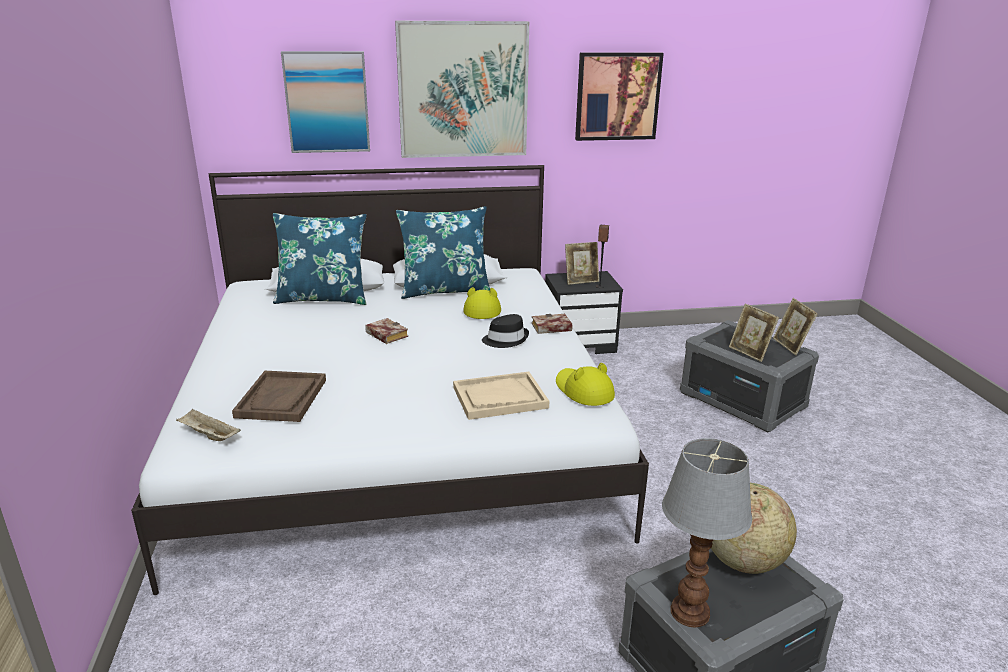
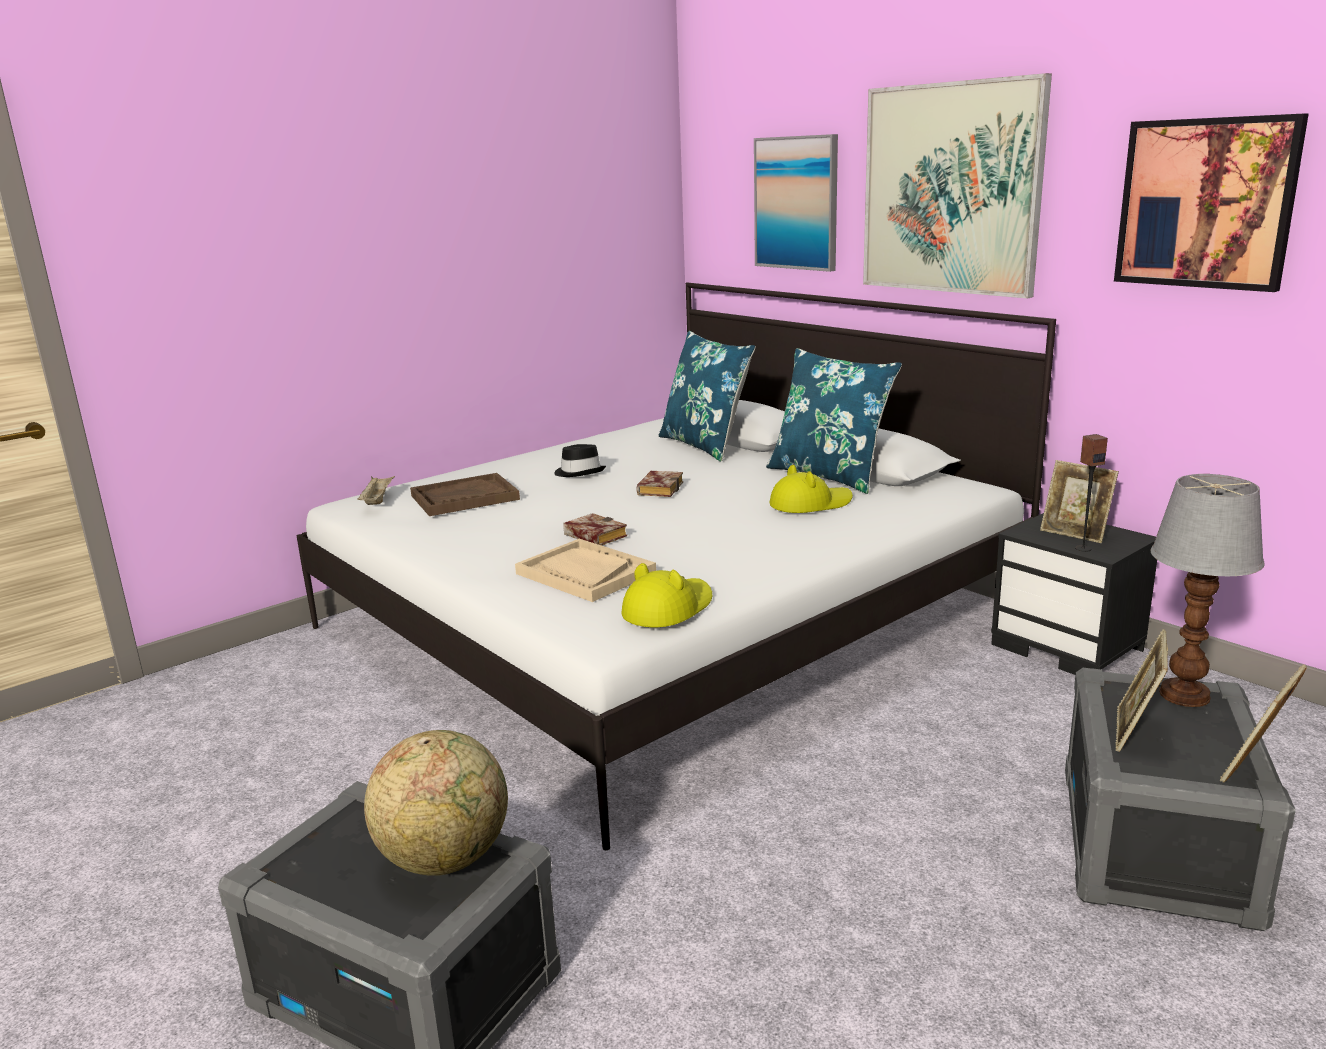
camera: 60 degrees right, 5 degrees down
(505, 339) = (744, 536): black hat -> black hat (579, 472)
(550, 328) = (822, 547): book -> book (592, 536)
(691, 611) = (310, 841): table lamp -> table lamp (1186, 695)

